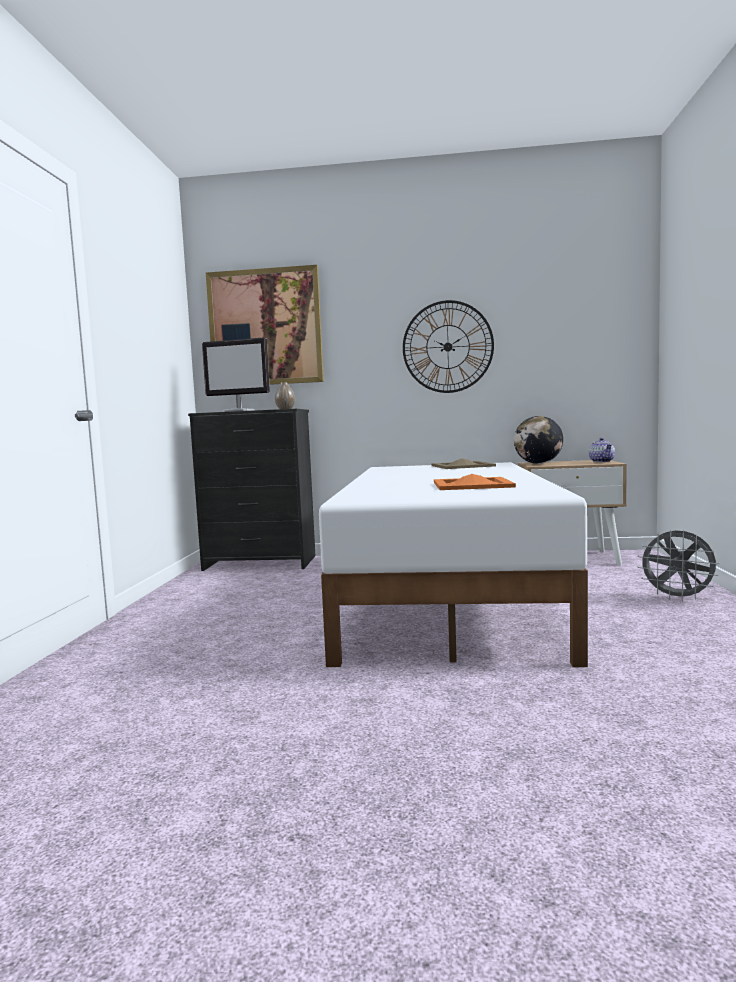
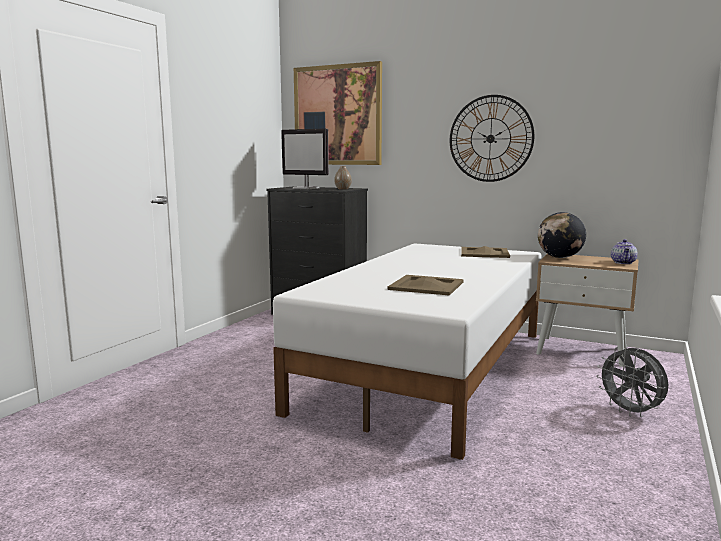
camera: 20 degrees right, 5 degrees up
(472, 484) = (427, 285): orange tray -> beige tray

